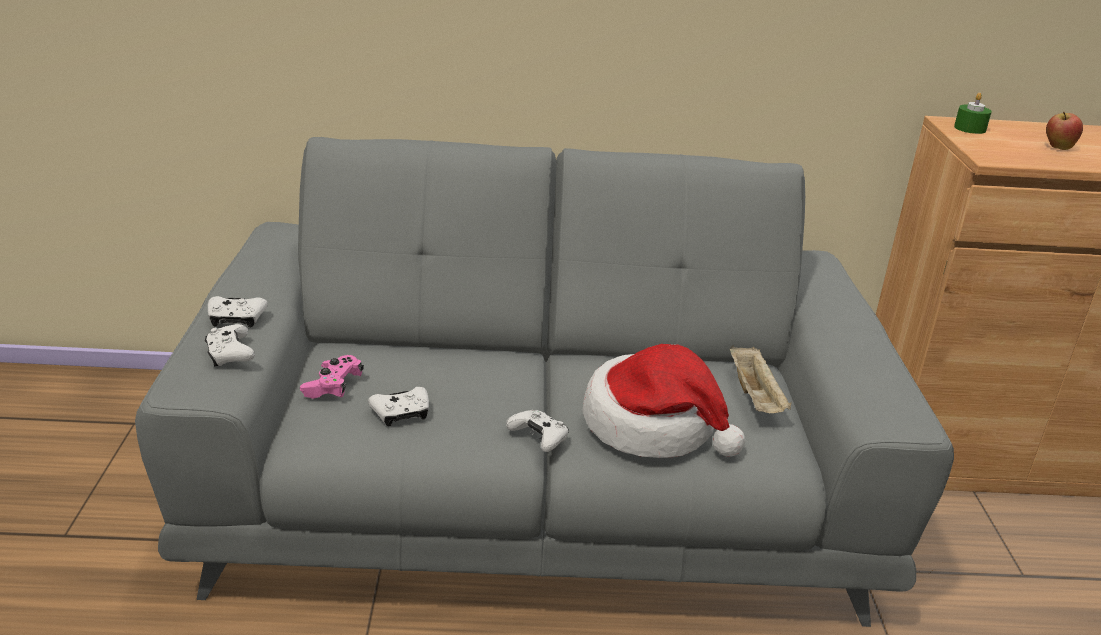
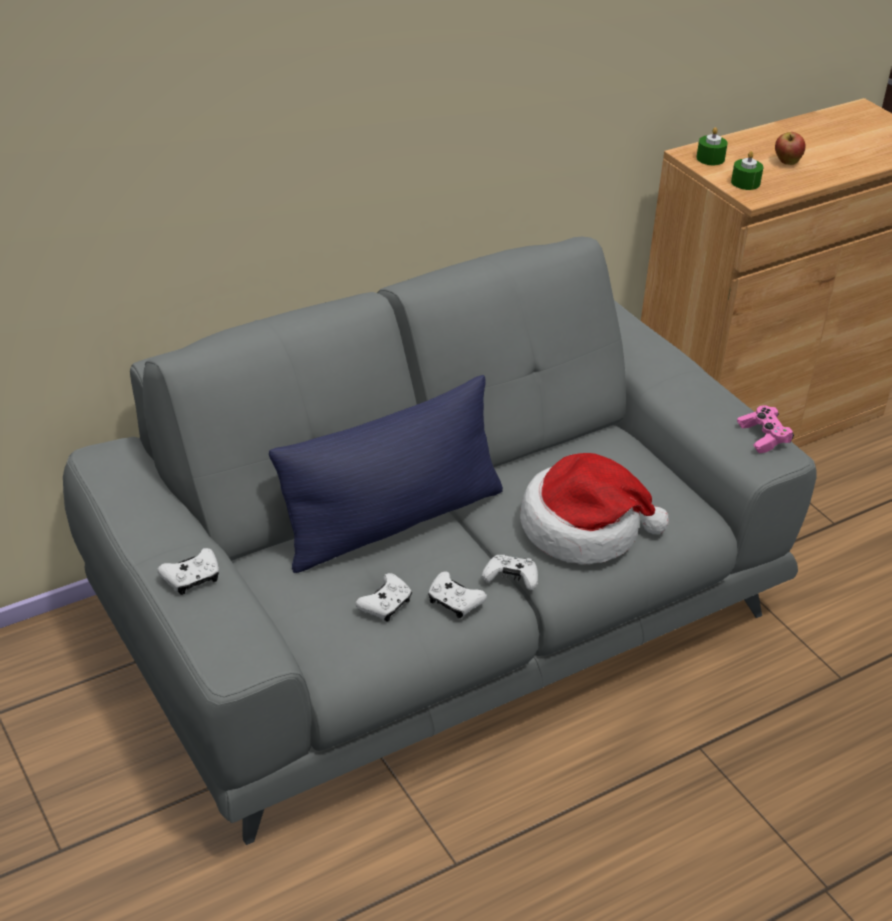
camera: 30 degrees left, 10 degrees up
(230, 354) = (232, 617): white game controller -> white game controller (454, 602)
(333, 387) = (302, 604): pink game controller -> pink game controller (763, 437)
(479, 359) = (392, 521): none -> blue pillow
(755, 397) = (634, 467): beige tray -> none
(992, 149) = (745, 182): none -> green candle

